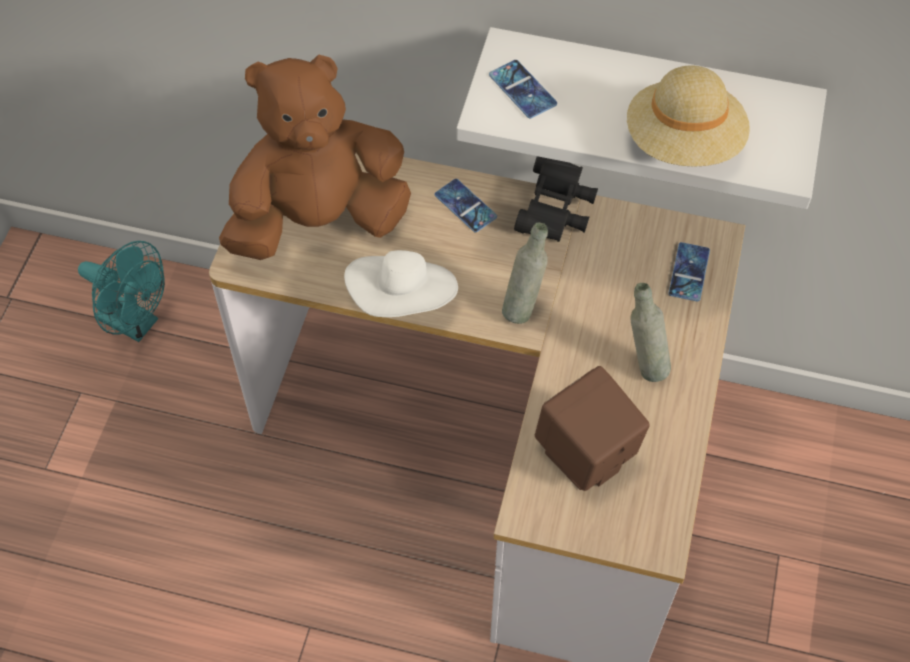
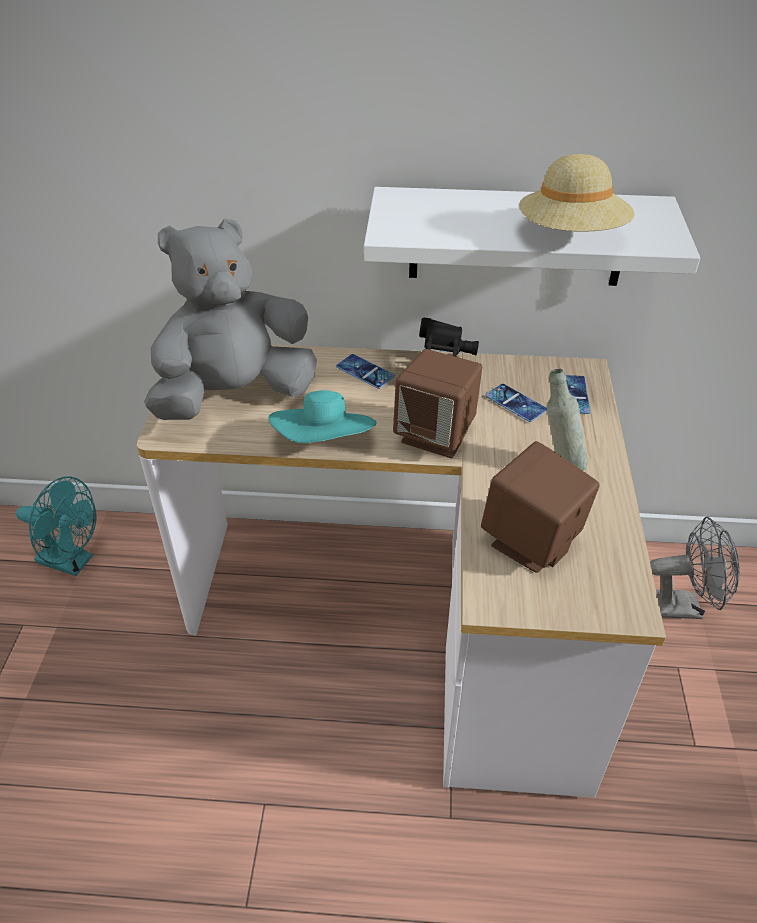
camera: 10 degrees left, 15 degrees down
(318, 220) = (235, 395): brown plush toy -> grey plush toy
(403, 300) = (325, 443): white hat -> turquoise hat
(522, 89) = (416, 217): phone -> phone (515, 403)
(523, 306) = (436, 435): grey bottle -> brown speaker
(809, 484) = (682, 606): none -> grey fan

